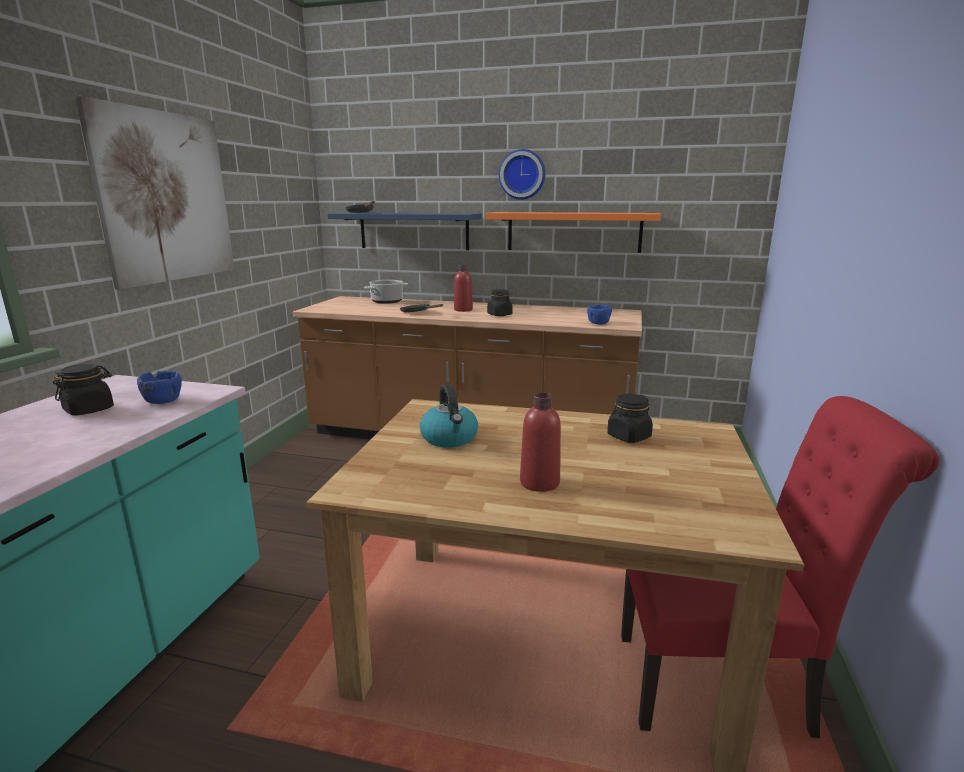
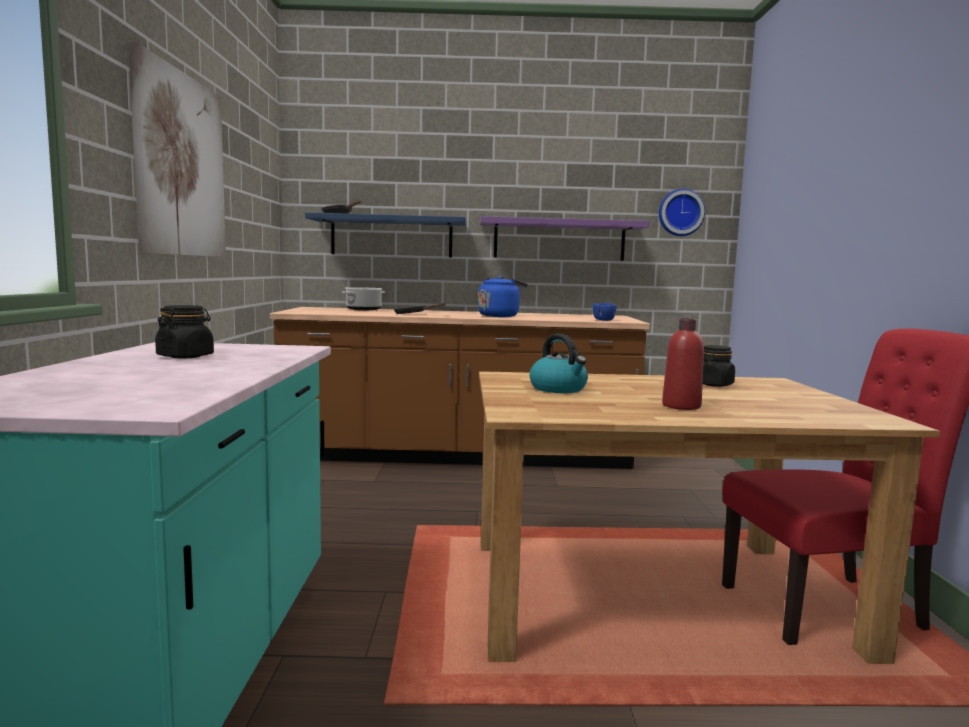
camera: 15 degrees left, 10 degrees down
(163, 401) = (260, 352): blue bowl -> none
(463, 310) = (457, 313): red bottle -> none
(499, 315) = (500, 316): black jar -> blue kettle
(522, 174) = (509, 184): wall clock -> wall clock (680, 212)
(573, 232) = (559, 240): orange shelf -> purple shelf

